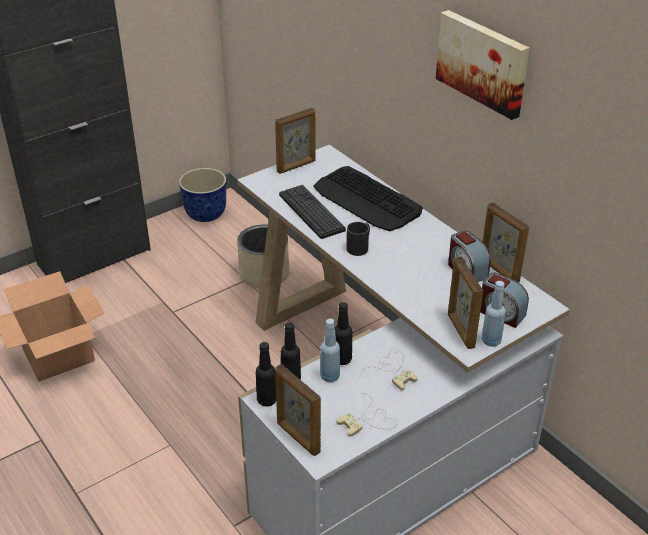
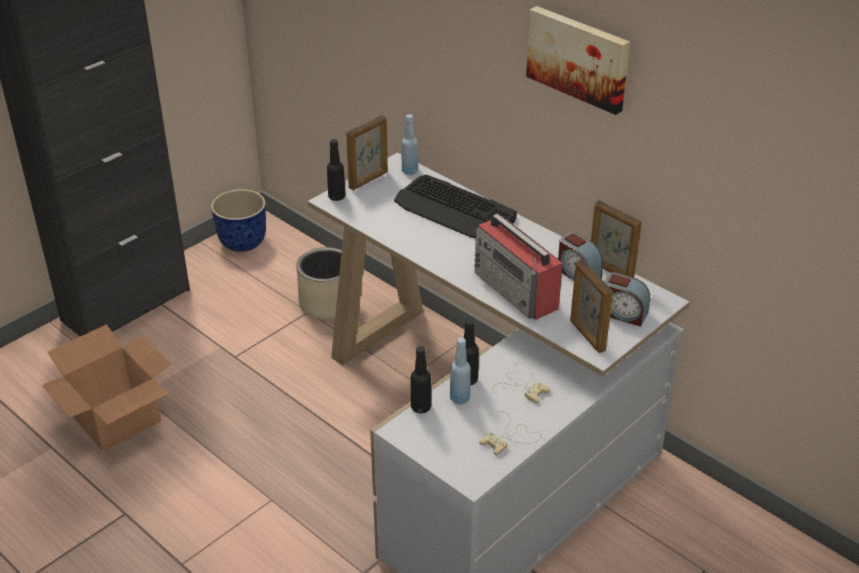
camera: 10 degrees left, 0 degrees up
(267, 400) = (401, 430): black bottle -> black bottle (336, 197)
(298, 438) = (444, 463): picture frame -> none
(311, 212) = (399, 229): keyboard -> none
(360, 246) = (461, 260): black mug -> none
(404, 280) = (516, 291): none -> radio
(491, 341) = (619, 342): blue bottle -> blue bottle (410, 171)

